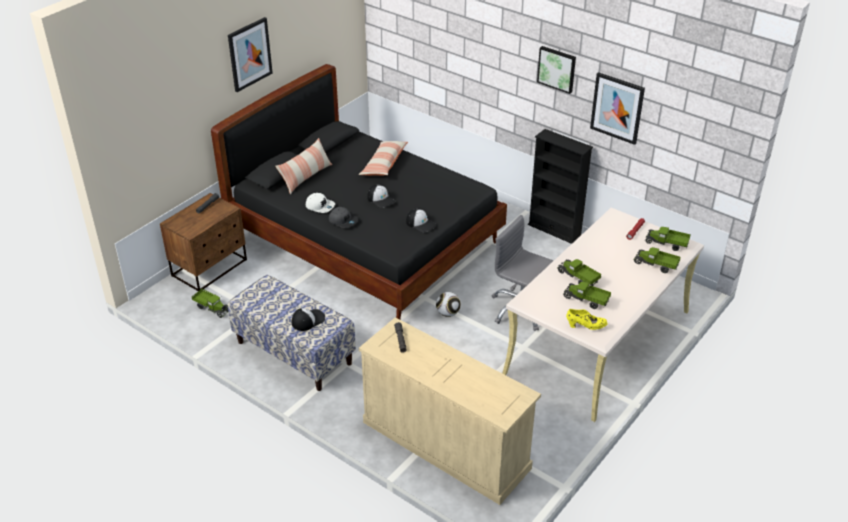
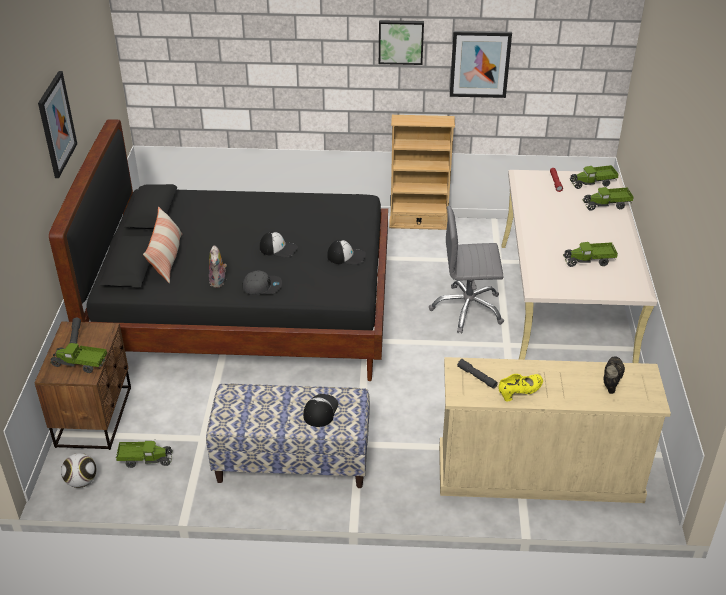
camera: 35 degrees left, 0 degrees up
(320, 206) = (219, 282): white cap -> plush toy
(384, 164) = (239, 212): pillow -> none
(448, 313) = (405, 345): football -> football (82, 481)
(491, 388) = (611, 380): none -> black shoe
(554, 230) = (418, 223): black bookcase -> beige bookcase
(577, 278) = (559, 244): toy truck -> toy truck (80, 364)
(586, 326) = (616, 284): yellow shoe -> yellow shoe (520, 393)

